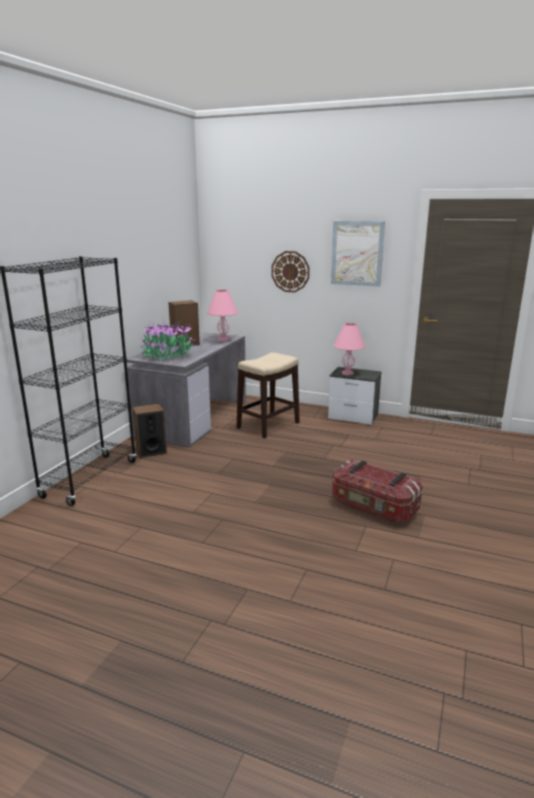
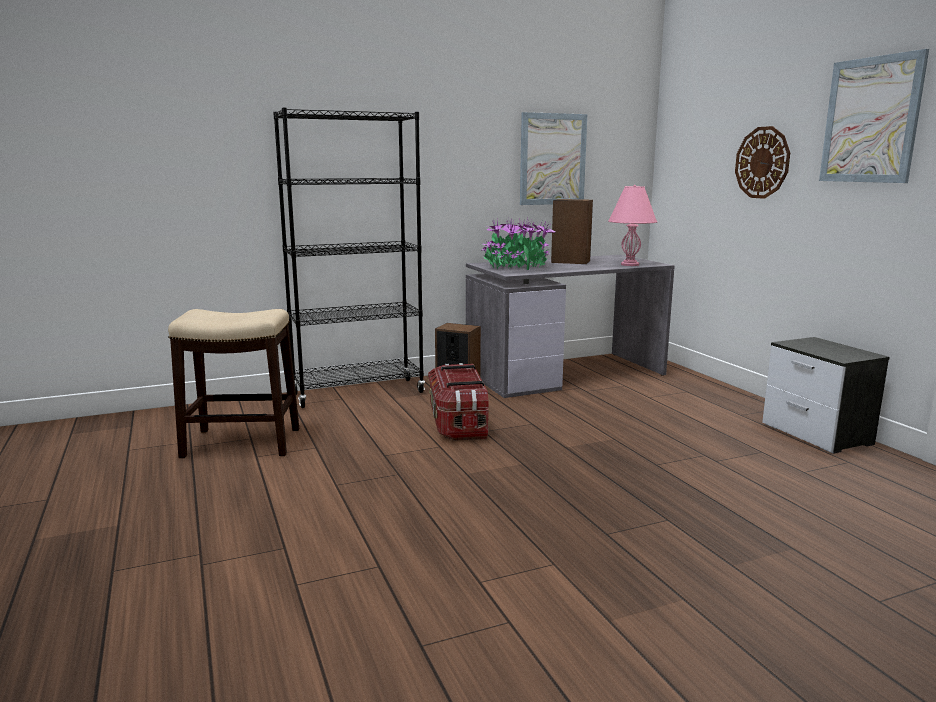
camera: 45 degrees right, 5 degrees down
(158, 274) = (552, 159): none -> picture
(268, 425) = (648, 405): stool -> stool (241, 443)
(348, 373) = (810, 346): pink table lamp -> none
(373, 507) = (613, 549): storage box -> storage box (457, 422)

